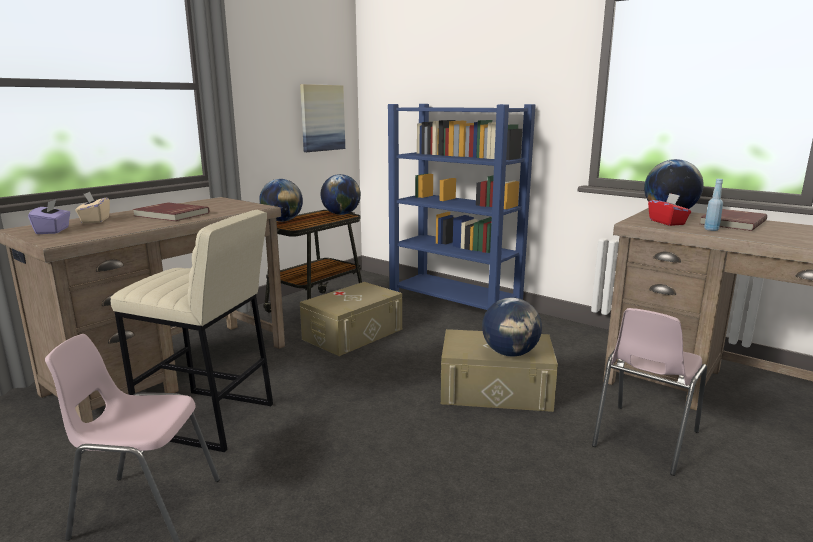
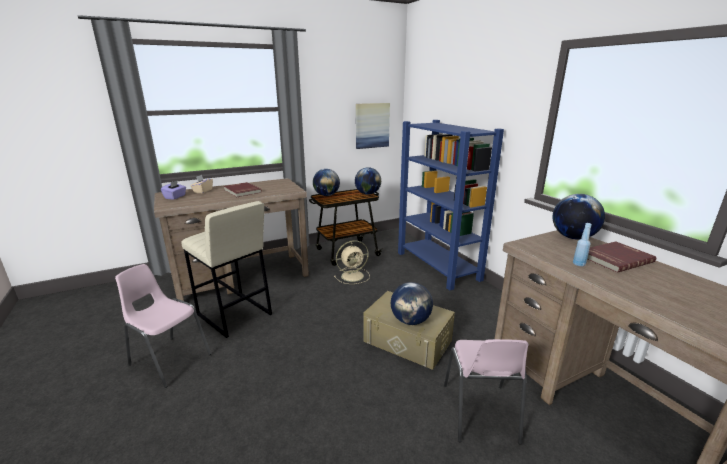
camera: 25 degrees right, 5 degrees up
(353, 334) = (353, 276): beige storage box -> beige fan
(643, 439) = (480, 413): pink chair -> pink chair turned 60 degrees counterclockwise
(667, 222) = (552, 248): red tissue box -> none

